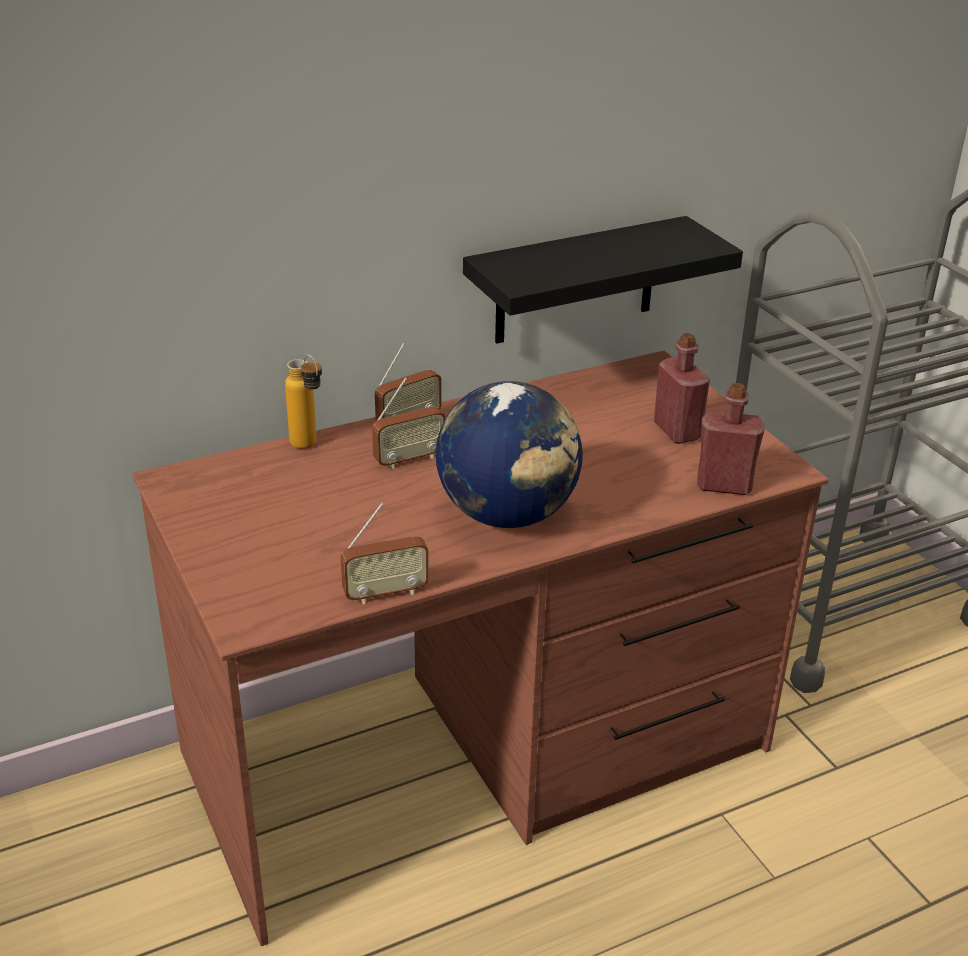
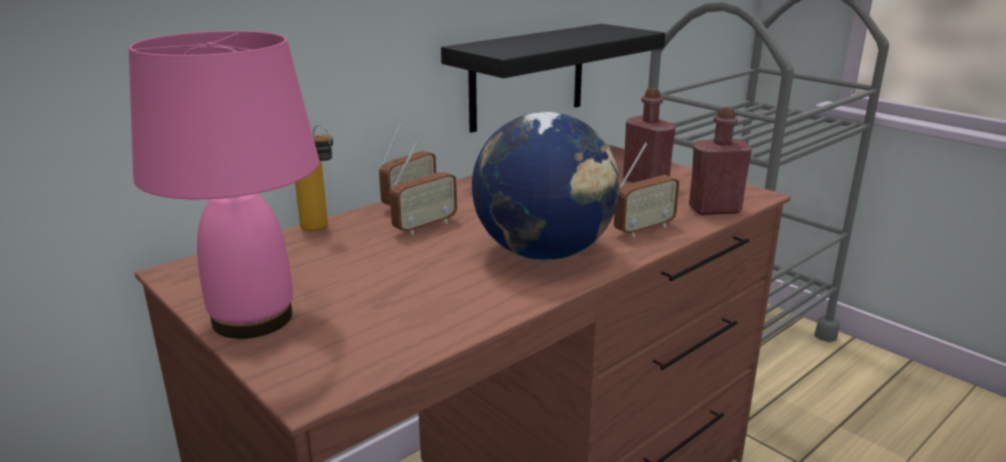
camera: 15 degrees left, 10 degrees down
(220, 545) = (254, 319): none -> pink table lamp
(385, 593) = (461, 333): radio -> radio (644, 229)

